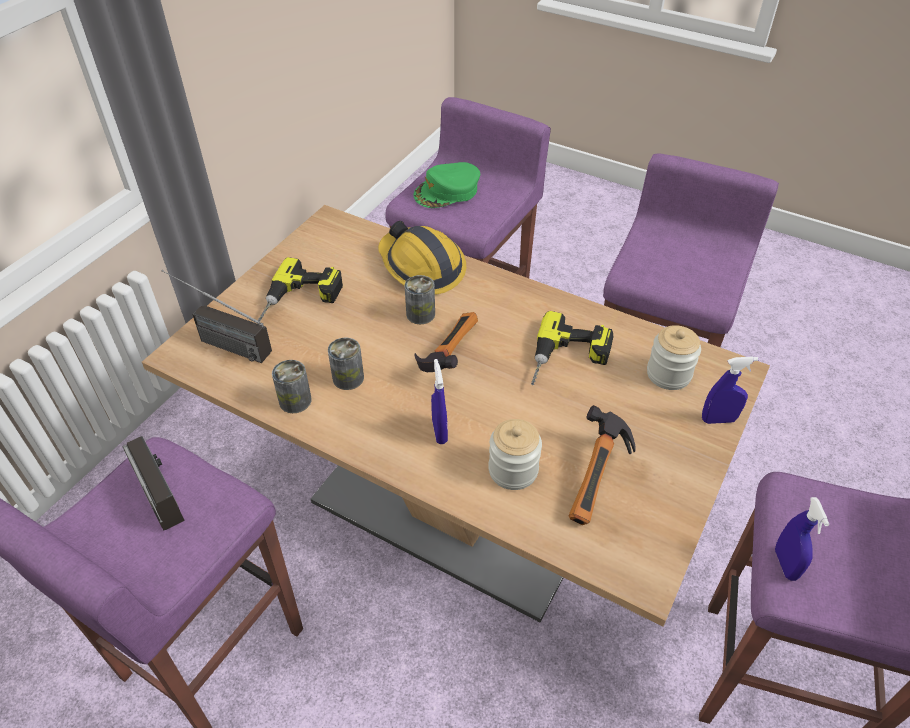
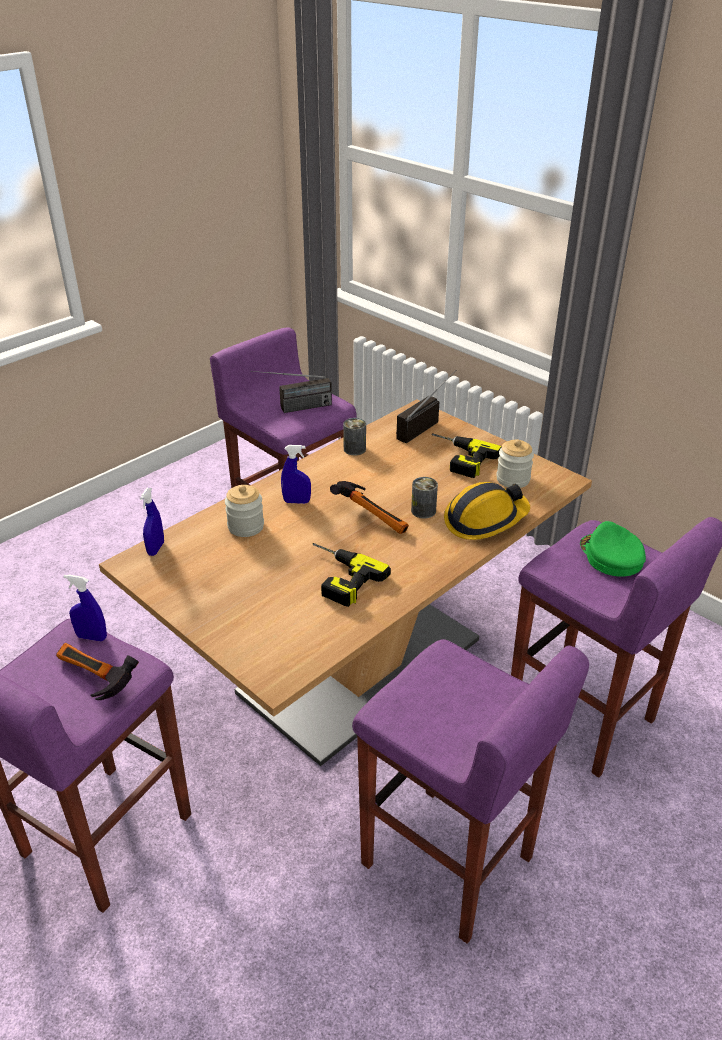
camera: 105 degrees right, 10 degrees down
(348, 378) = (366, 471): can -> none
(600, 481) = (213, 563): hammer -> hammer (91, 682)
(668, 374) = (294, 632): jar -> jar (513, 479)
(718, 419) = (230, 646): blue spray bottle -> blue spray bottle (156, 549)

